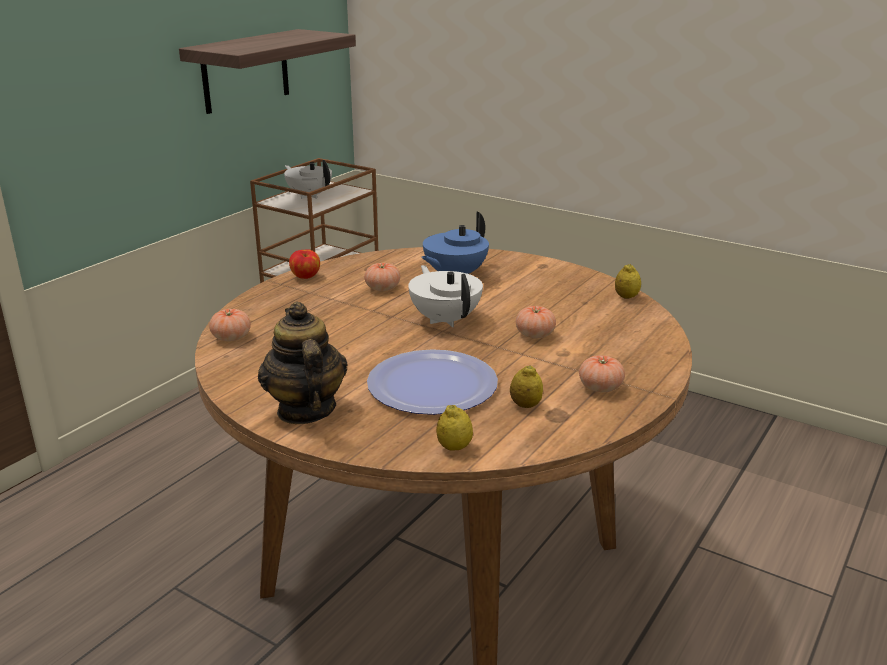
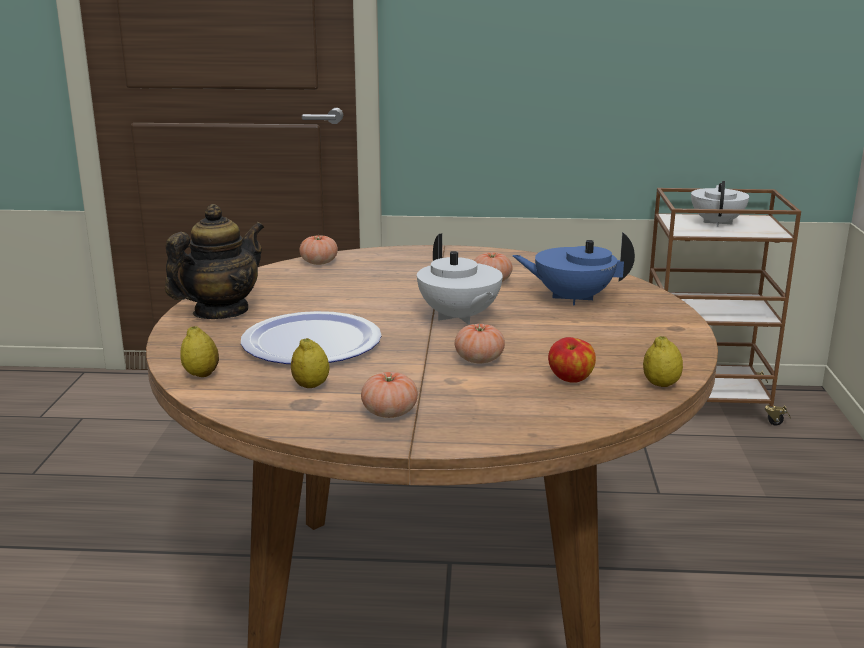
camera: 60 degrees right, 5 degrees down
(245, 71) = (684, 68): shelf -> none
(306, 277) = (471, 253): apple -> apple (570, 380)
(445, 319) = (459, 317): white teapot -> white teapot turned 120 degrees clockwise

